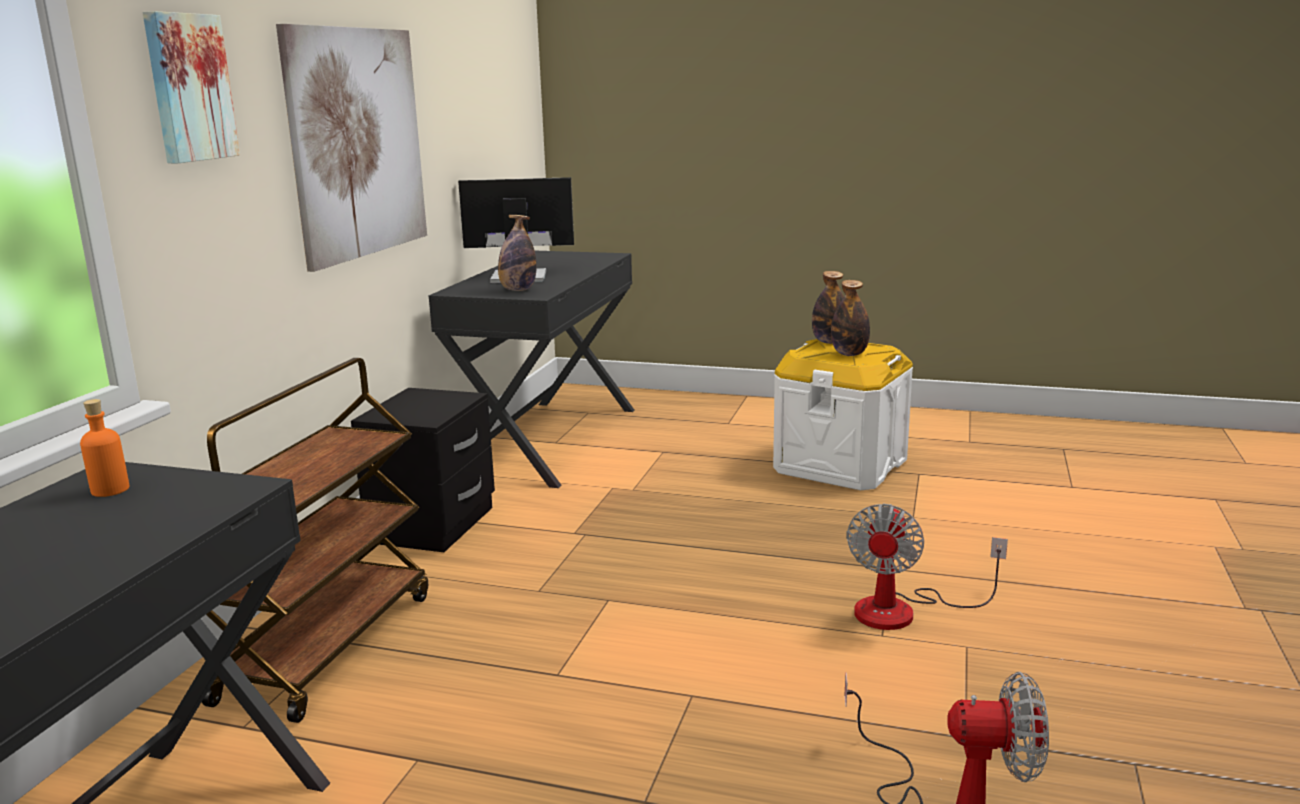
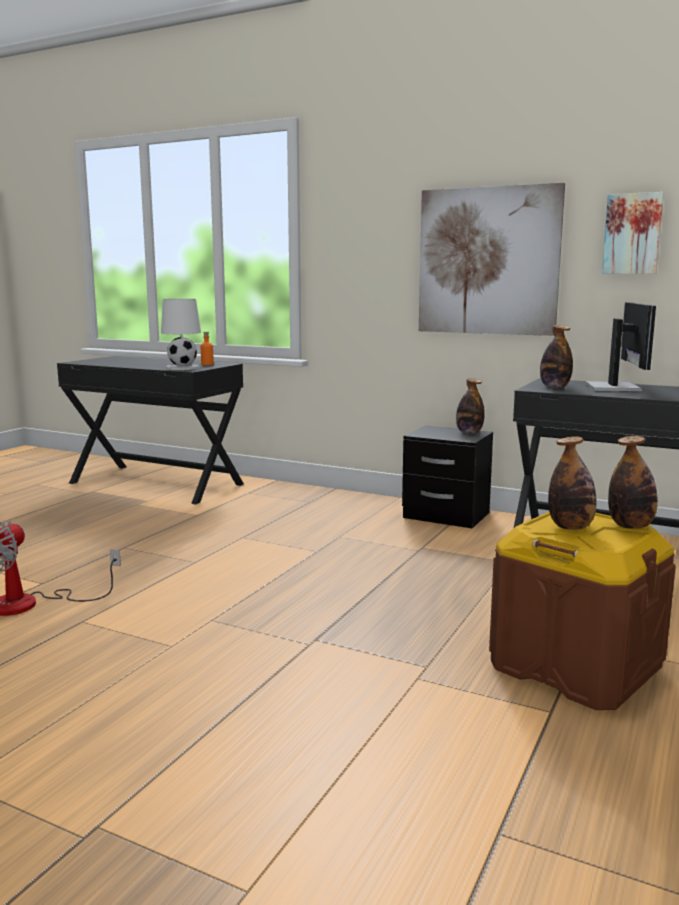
camera: 100 degrees right, 5 degrees down
(185, 504) = (182, 368): none -> white table lamp
(188, 87) = (354, 226): picture -> picture (632, 234)
(326, 645) = (306, 500): brown cart -> none
(419, 397) = (469, 433): none -> bottle
(840, 465) = (575, 666): white storage box -> brown storage box
(903, 611) = (237, 634): fan -> none

